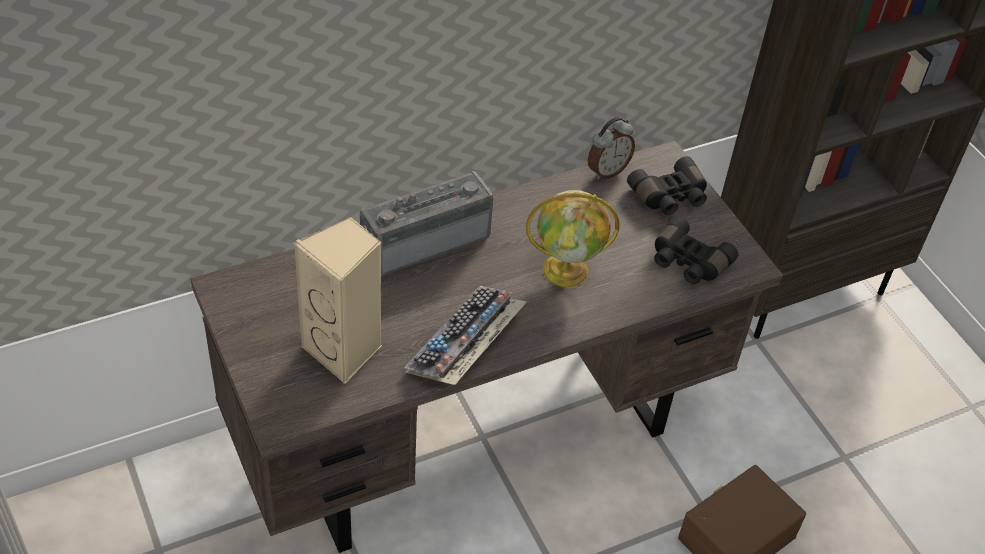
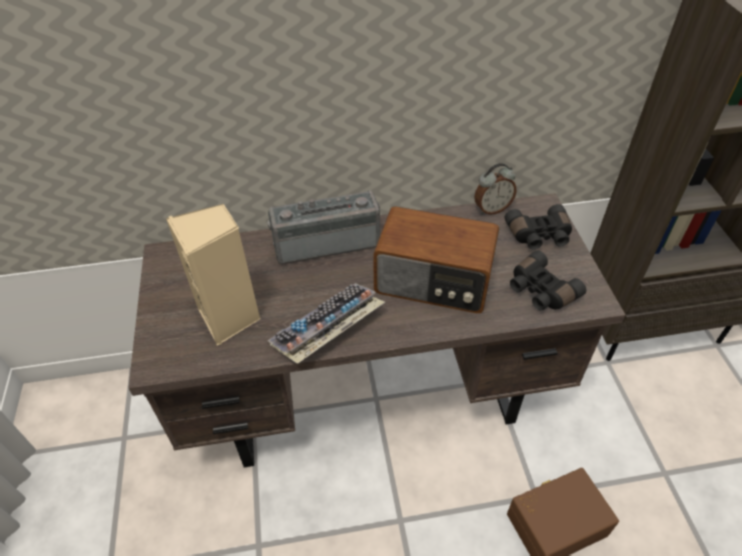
camera: 20 degrees right, 0 degrees up
(567, 270) = (434, 281): globe -> radio

